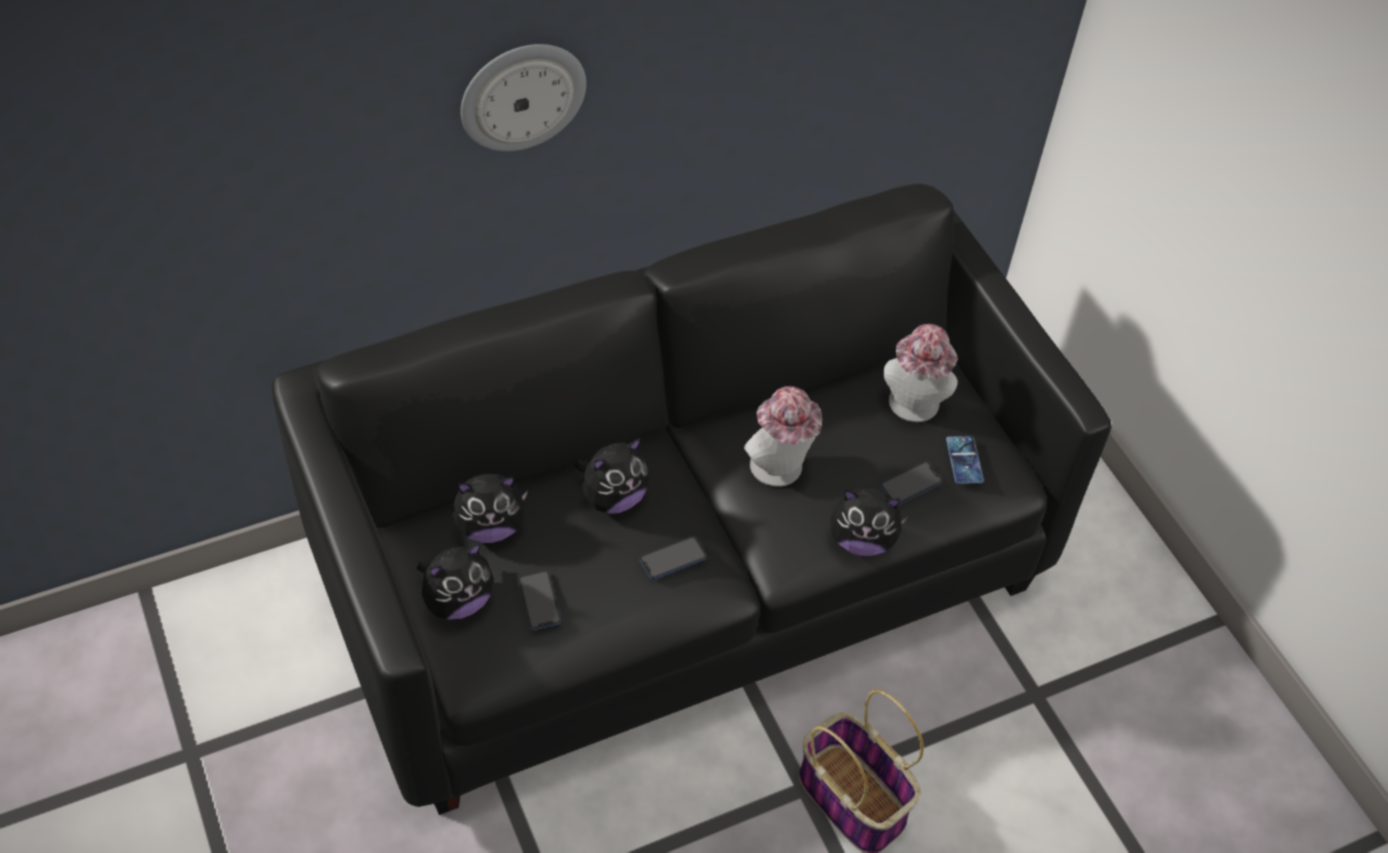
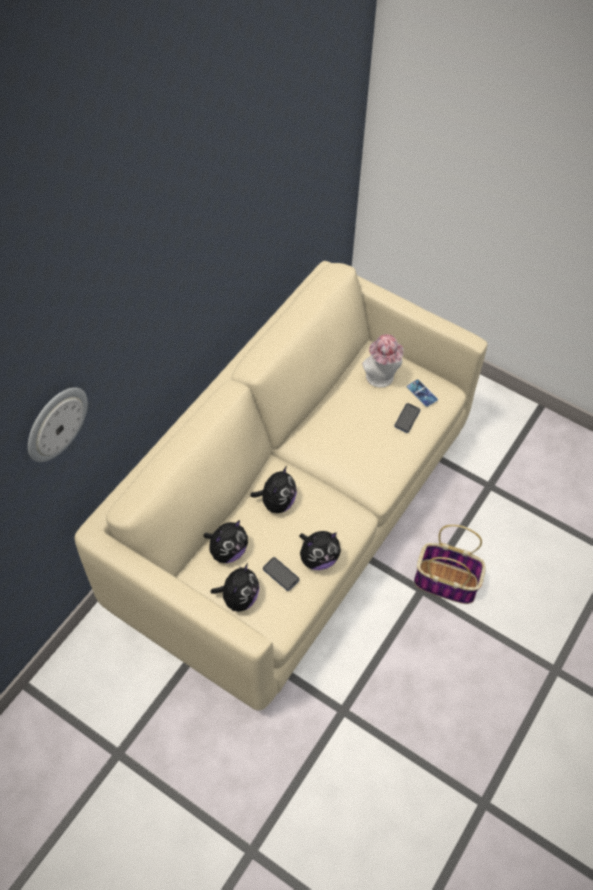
camera: 30 degrees left, 5 degrees up
(522, 95) = (154, 319): wall clock -> wall clock (55, 423)
(673, 559) = (328, 517): phone -> none
(684, 570) = (294, 516): black sofa -> beige sofa
(780, 470) = (344, 444): hat -> none
(861, 540) = (403, 458): plush toy -> plush toy (318, 558)

